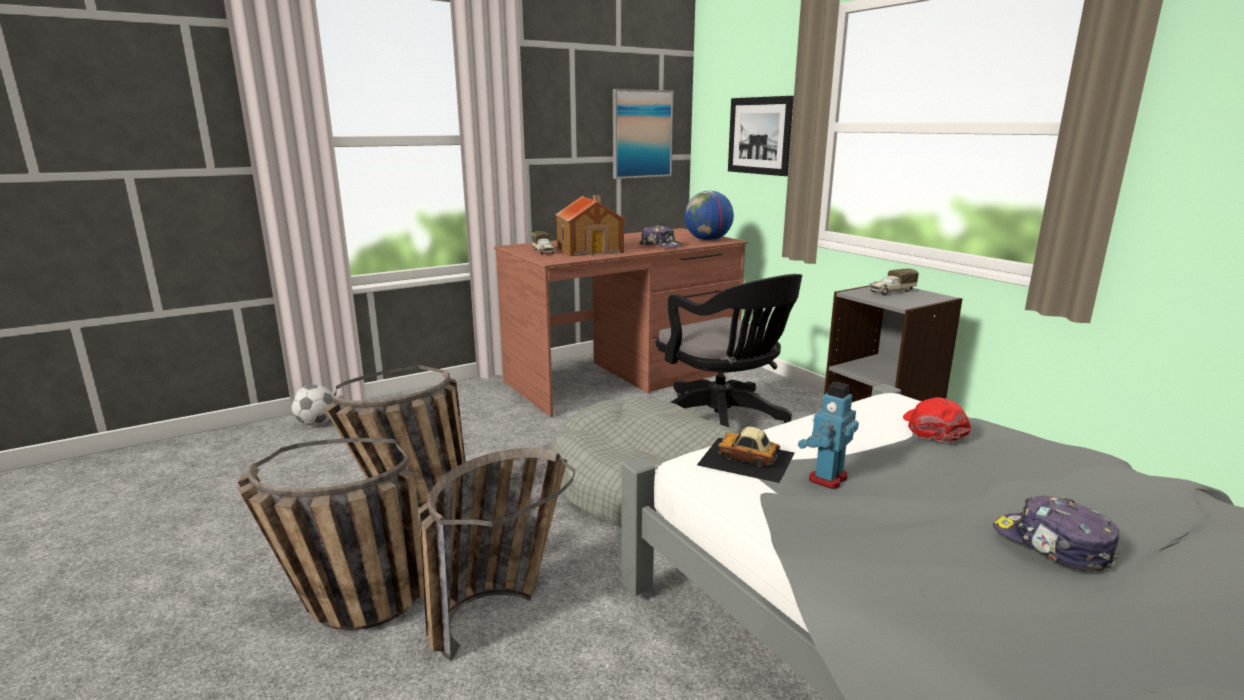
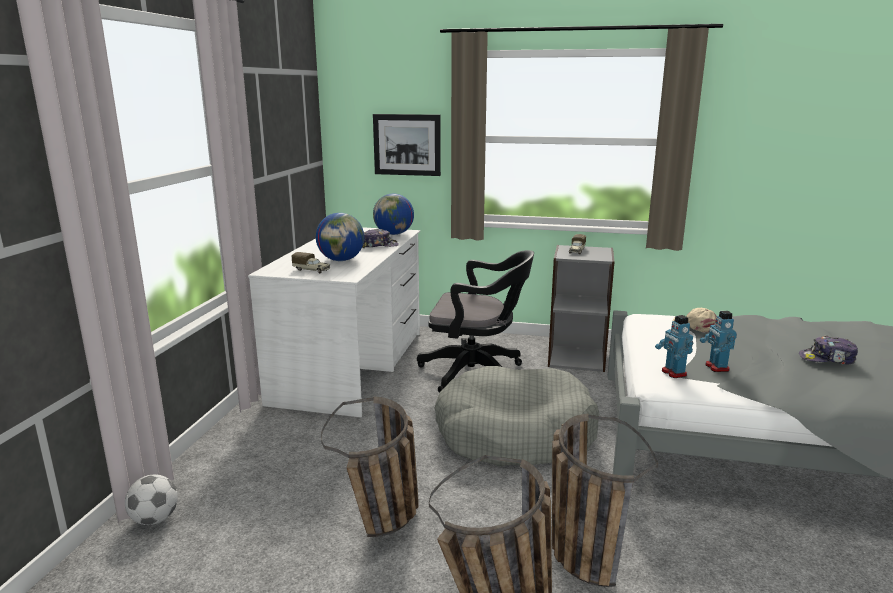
camera: 45 degrees left, 0 degrees up
(590, 249) = (341, 260): toy house -> globe
(624, 376) = (352, 366): brown desk -> white desk
(641, 134) = (300, 147): picture -> none
(747, 459) = (673, 373): toy car -> toy robot
(933, 428) = (695, 326): red cap -> beige cap

